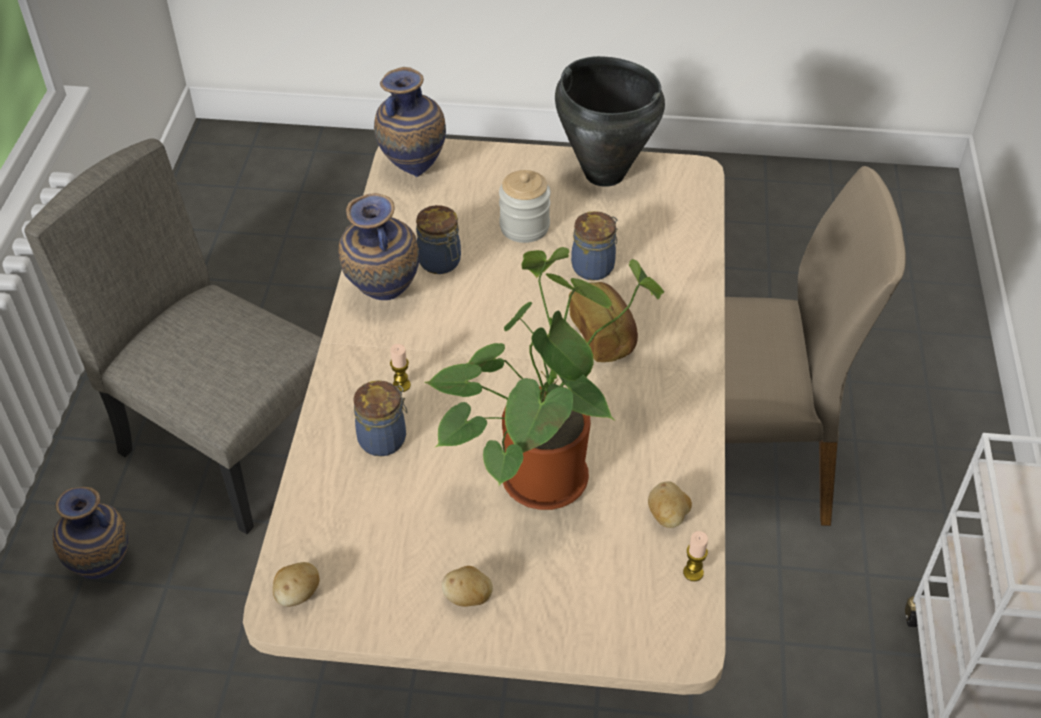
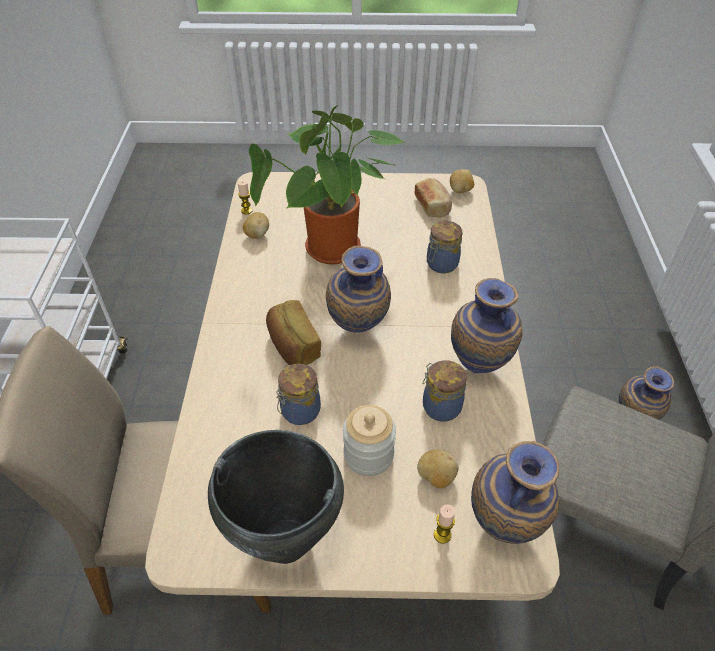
camera: 175 degrees right, 0 degrees up
(360, 560) = (433, 206): none -> bread
(401, 385) = (440, 299): candle -> candle (442, 535)
(468, 598) = (370, 194): potato -> potato (436, 477)
(520, 348) = (358, 331): none -> vase

